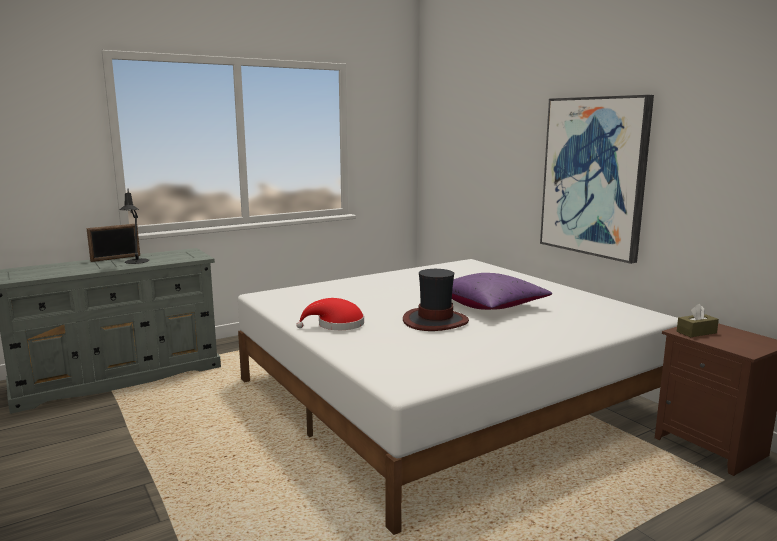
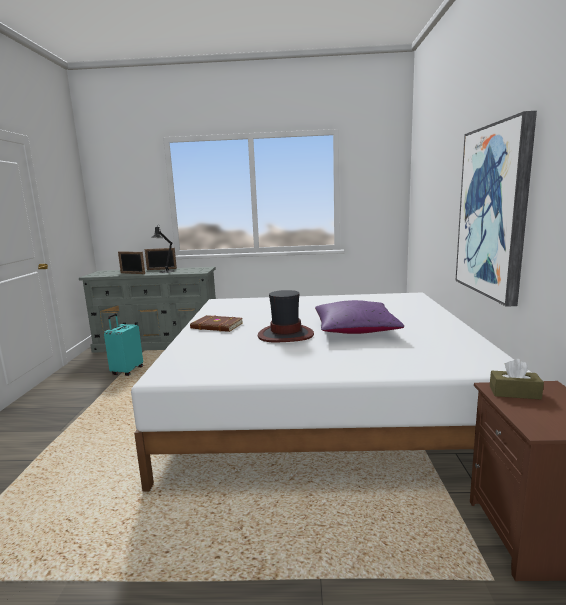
camera: 35 degrees right, 0 degrees up
(81, 269) = (132, 273): none -> picture frame
(131, 424) = (127, 371): none -> turquoise suitcase
(337, 325) = (217, 326): red hat -> brown book

